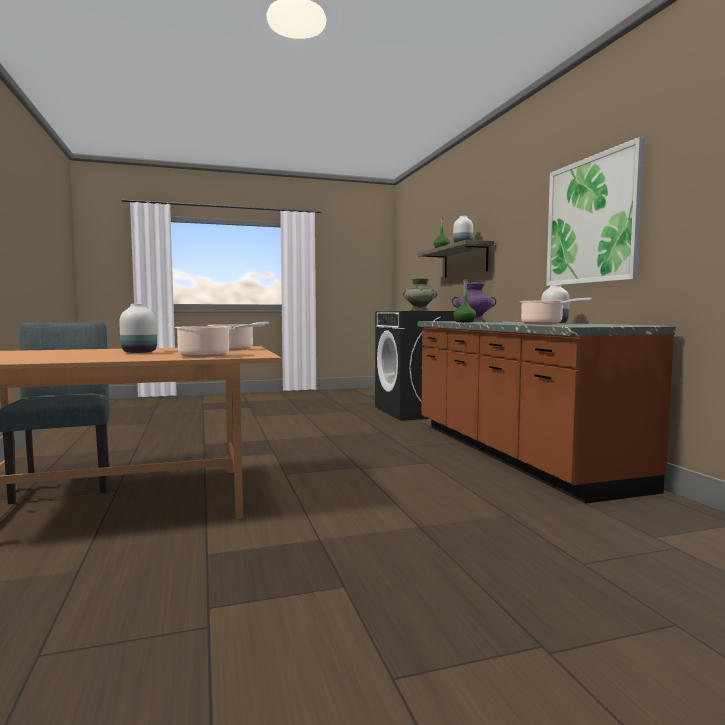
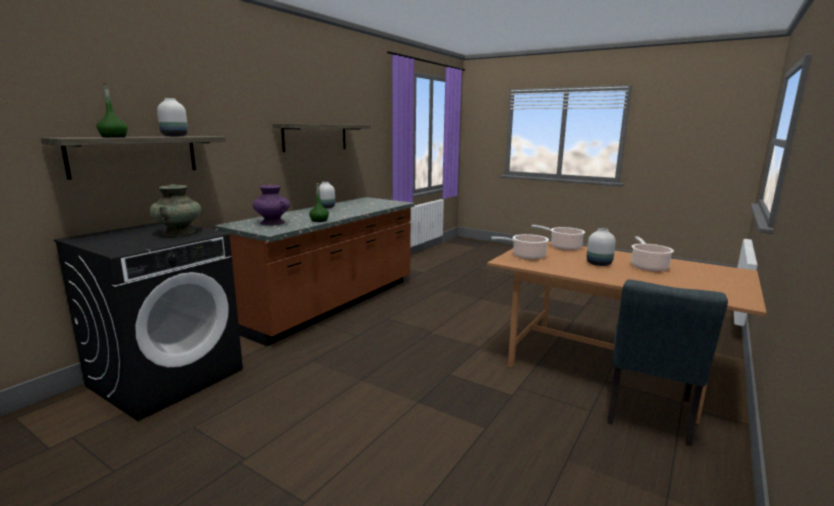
camera: 130 degrees left, 10 degrees up
(544, 324) = (364, 207): cooking pot -> cooking pot (648, 267)
(592, 220) = (315, 137): picture -> shelf

